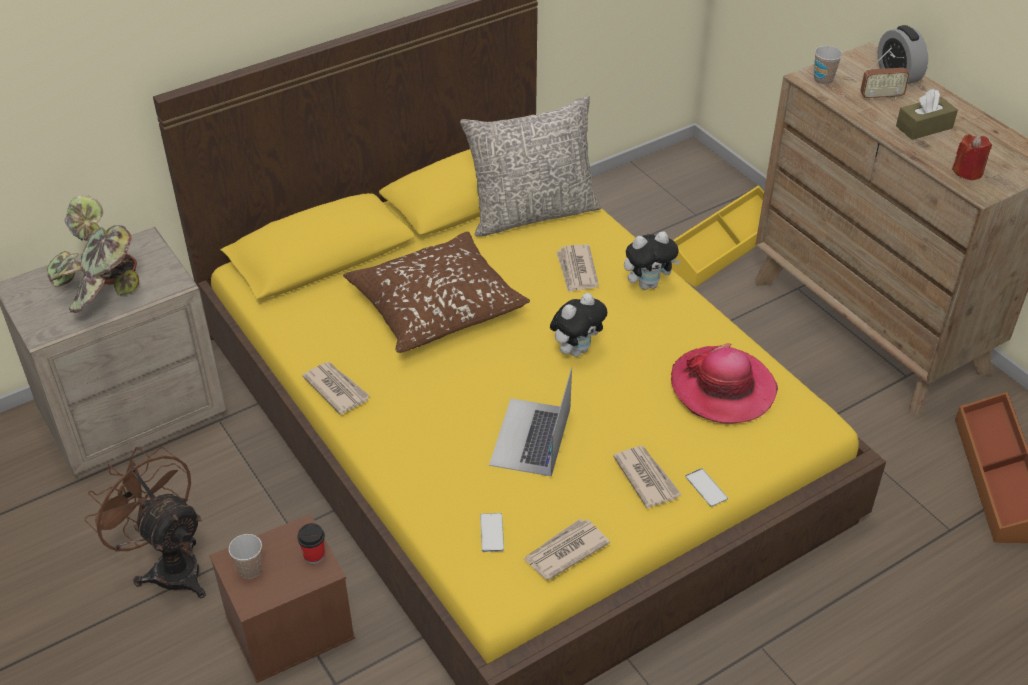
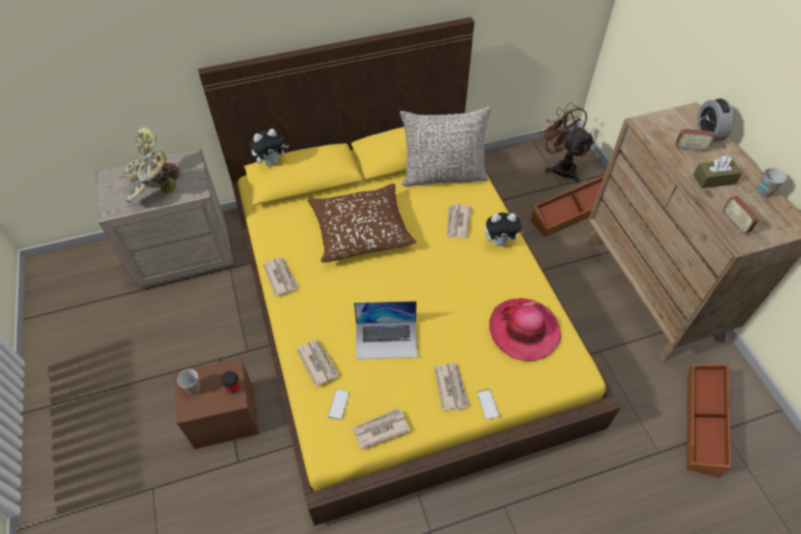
camera: 15 degrees right, 10 degrees up
(169, 566) = (171, 358): brown fan -> brown fan (560, 166)
(439, 487) = (318, 363): none -> newspaper
(530, 437) = (386, 339): laptop -> laptop turned 120 degrees counterclockwise
(576, 349) = (438, 281): plush toy -> plush toy (272, 162)
(724, 247) = (572, 212): yellow storage box -> brown storage box
(823, 80) = (652, 127): cup -> cup (764, 192)
(968, 172) = (735, 223): red candle -> radio

